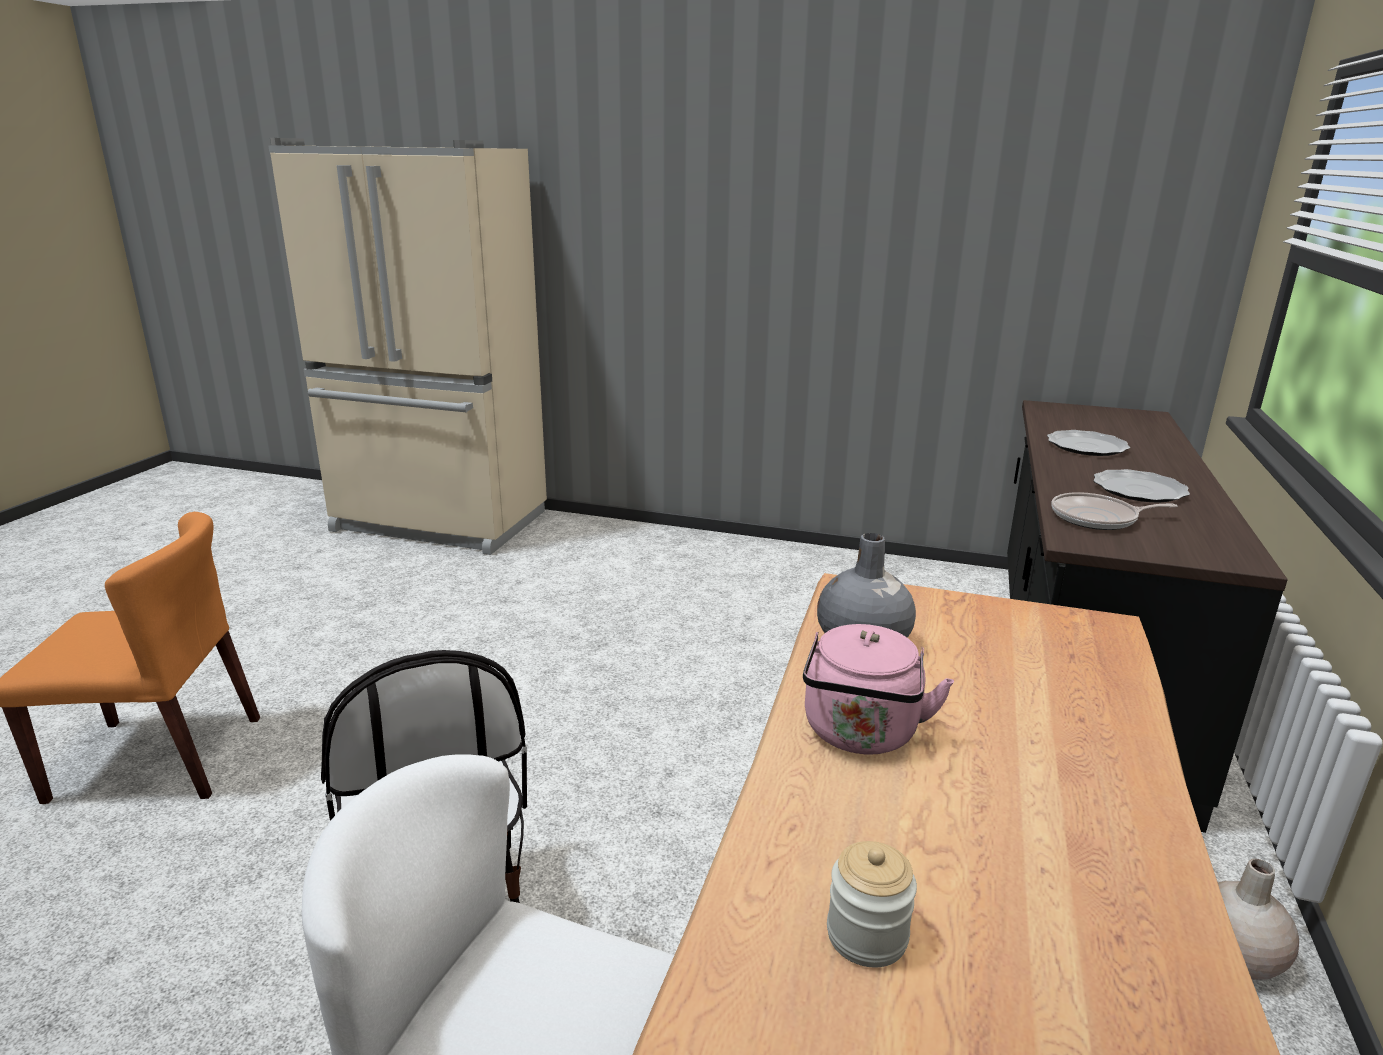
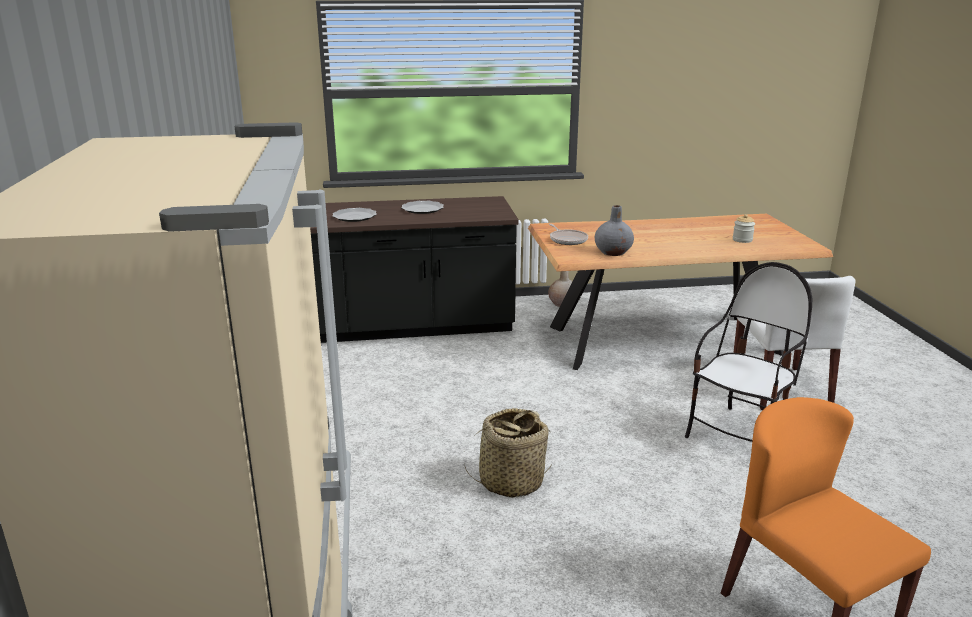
camera: 115 degrees left, 0 degrees up
(568, 658) = (511, 481): none -> basket
(861, 735) = (669, 247): pink kettle -> none
(1098, 518) = (471, 213): frying pan -> frying pan (567, 240)

